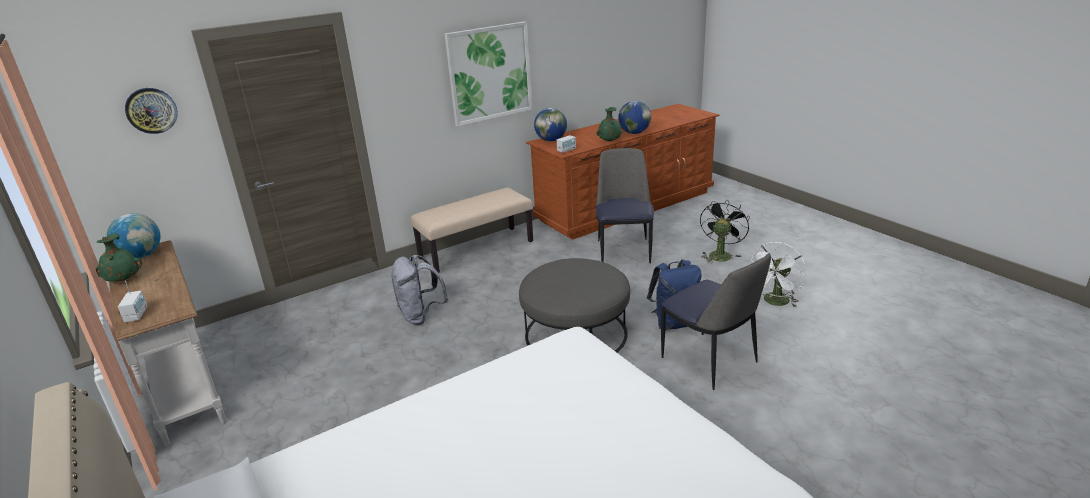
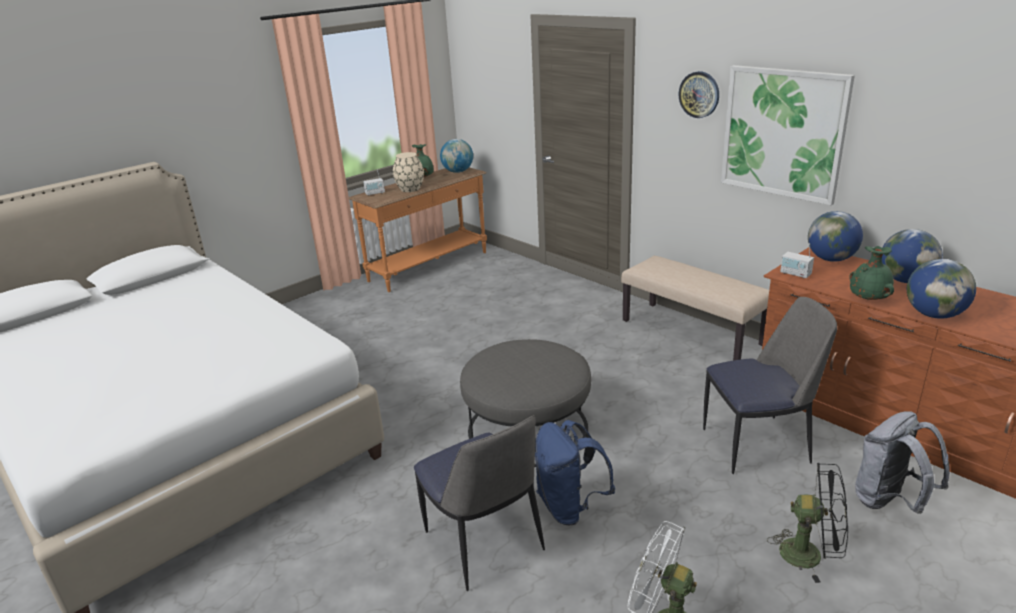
camera: 80 degrees right, 0 degrees up
(151, 110) = (502, 72): wall clock -> wall clock (699, 94)
(160, 288) = (410, 189): none -> beige vase
(185, 385) = (429, 267): white console table -> orange console table
(421, 316) = (540, 331): grey backpack -> grey backpack (889, 502)
(591, 131) = (905, 280): none -> globe
(710, 361) = (485, 544): chair -> chair turned 75 degrees counterclockwise

